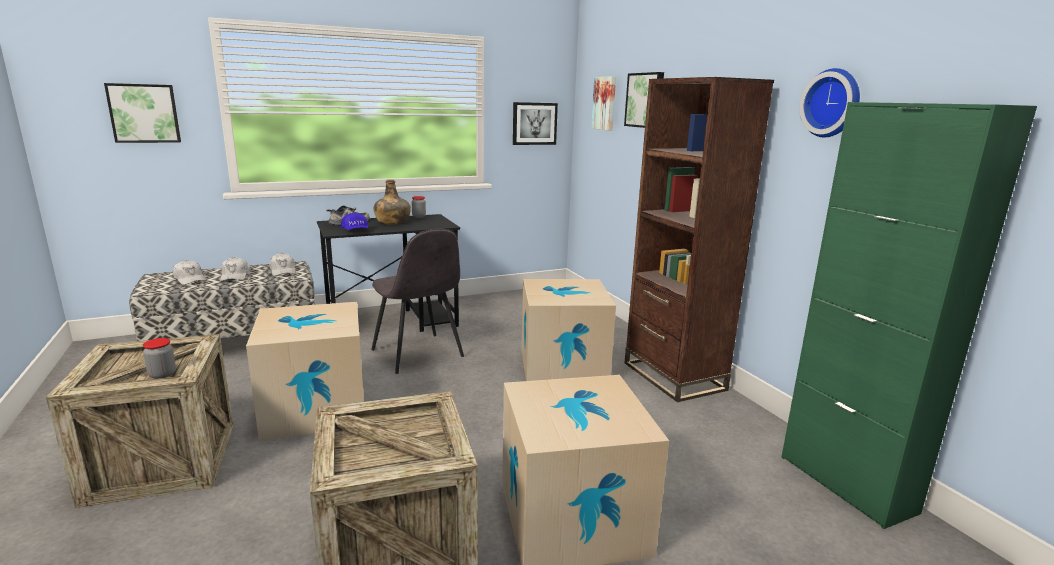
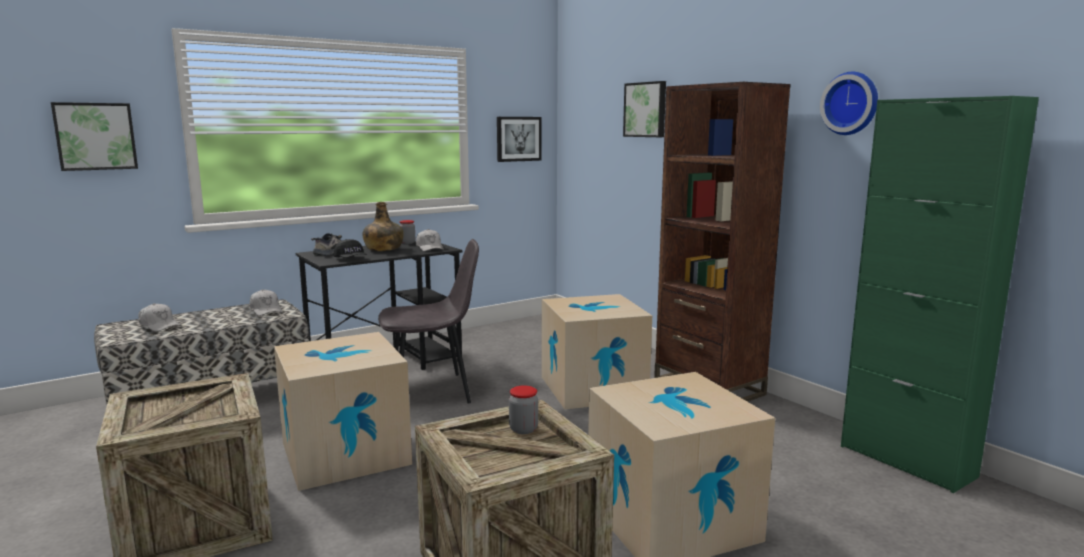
camera: 10 degrees left, 5 degrees down
(162, 374) = (211, 415): jar -> jar (523, 429)
(235, 276) = (212, 319): white cap -> white cap (430, 248)
(356, 231) = (351, 259): blue cap -> black cap
(418, 354) = (432, 391): grey chair -> grey chair turned 60 degrees counterclockwise
(605, 103) = (596, 115): picture -> none

